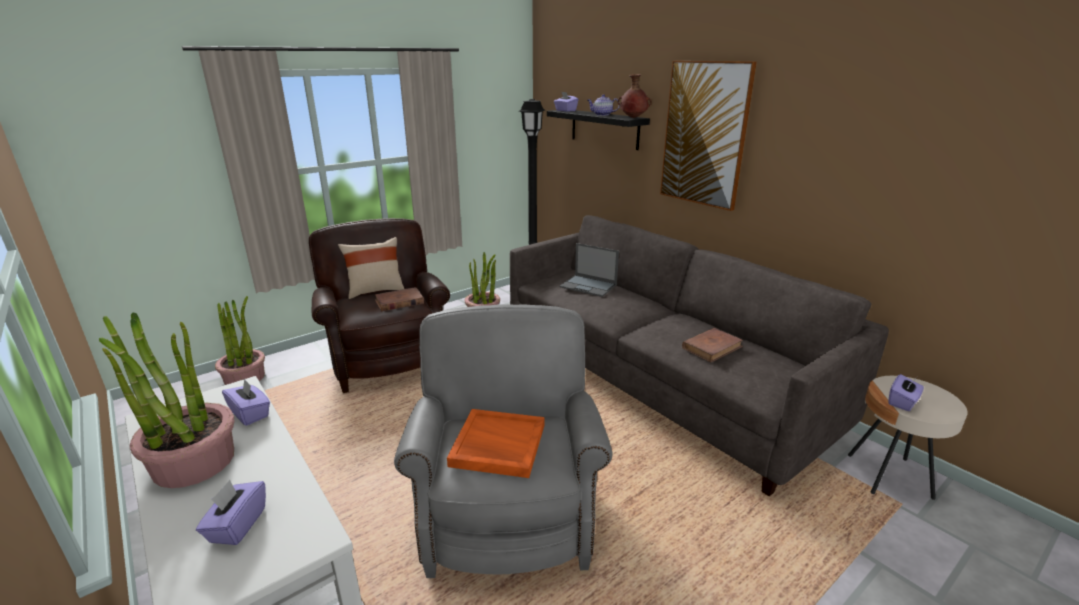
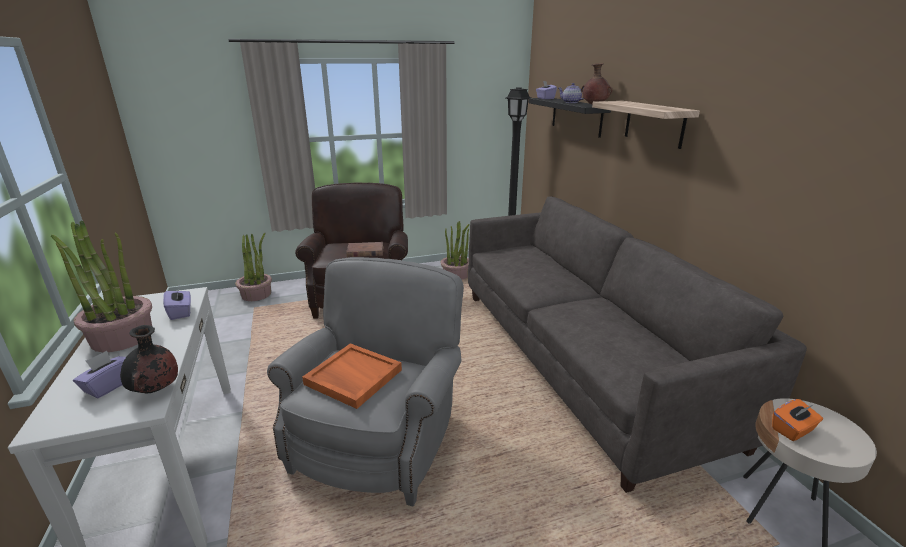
camera: 20 degrees right, 0 degrees up
(309, 514) = (155, 390): none -> black vase
(375, 291) = (355, 241): beige pillow -> none
(589, 286) = (530, 260): laptop -> none
(704, 134) = (654, 123): picture -> shelf
(712, 347) = (608, 333): brown book -> none
(902, 402) = (792, 430): purple tissue box -> orange tissue box

